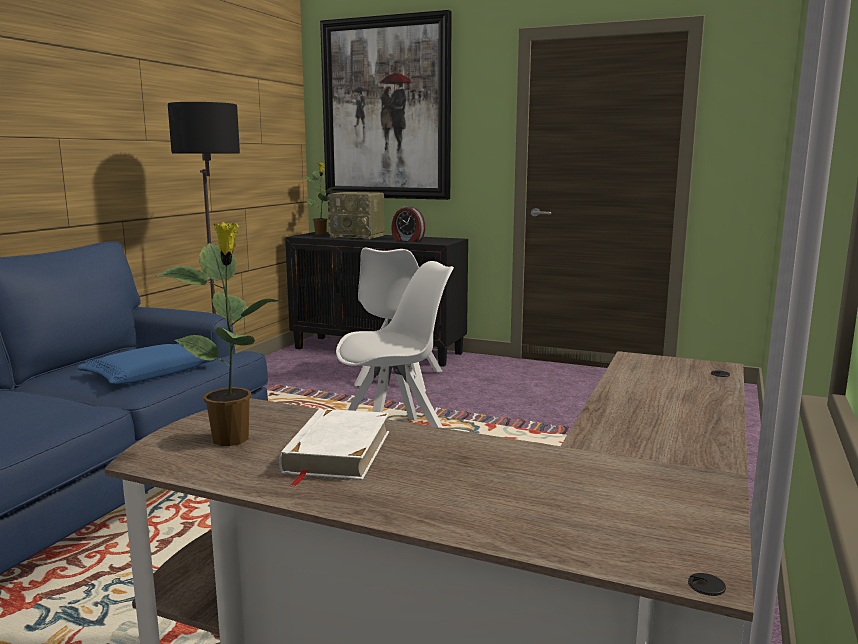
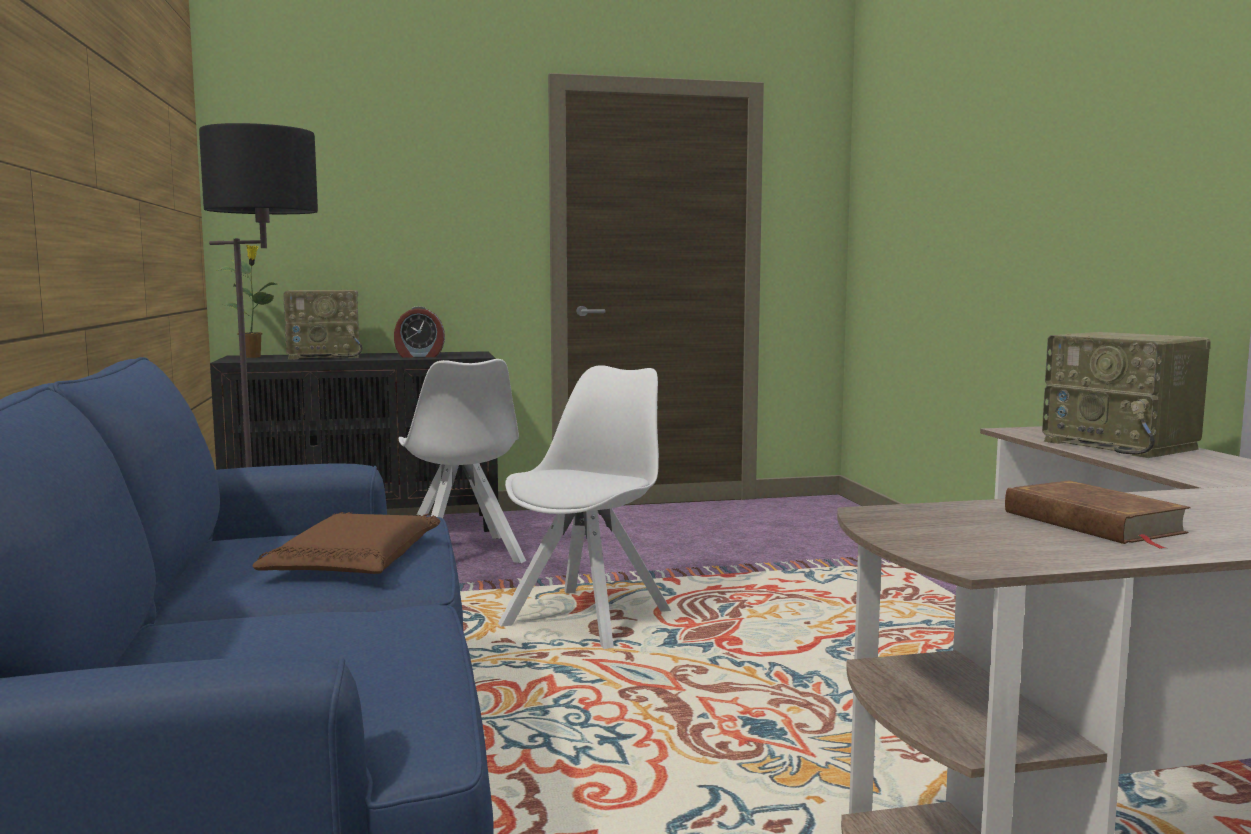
camera: 35 degrees left, 5 degrees down
(150, 372) = (355, 557): blue pillow -> brown pillow
(232, 439) = (978, 535): potted plant -> none
(337, 451) = (1092, 523): white book -> brown book
(386, 109) = (351, 168): picture -> none
(671, 390) = (1123, 445): none -> radio

